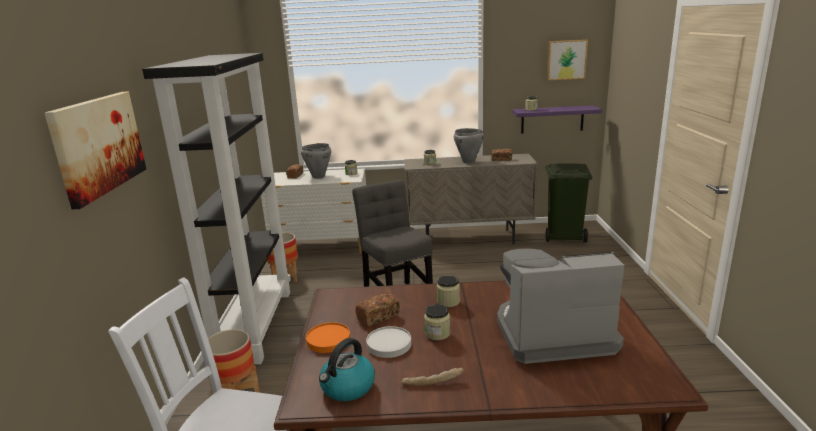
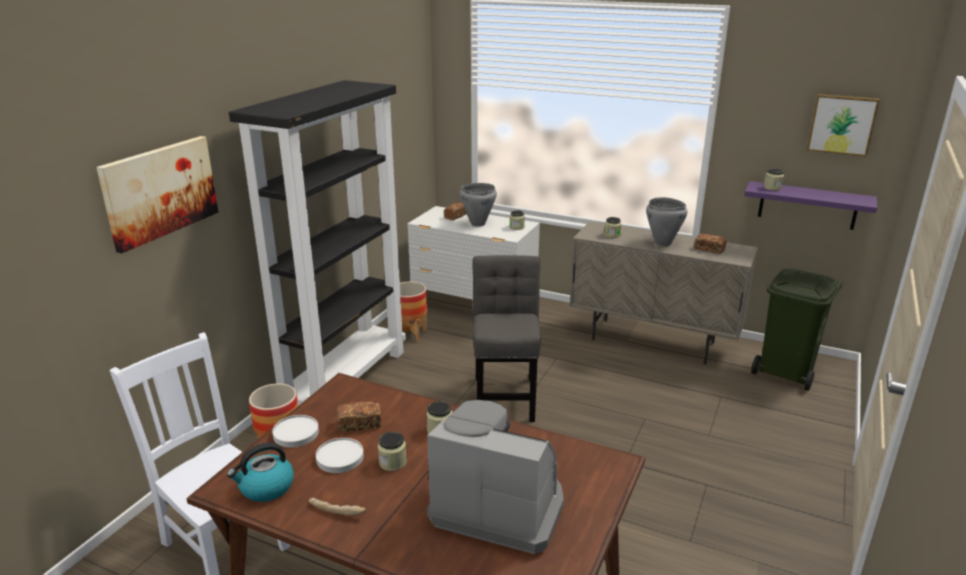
camera: 25 degrees right, 5 degrees up
(328, 340) = (295, 433): orange plate -> white plate

